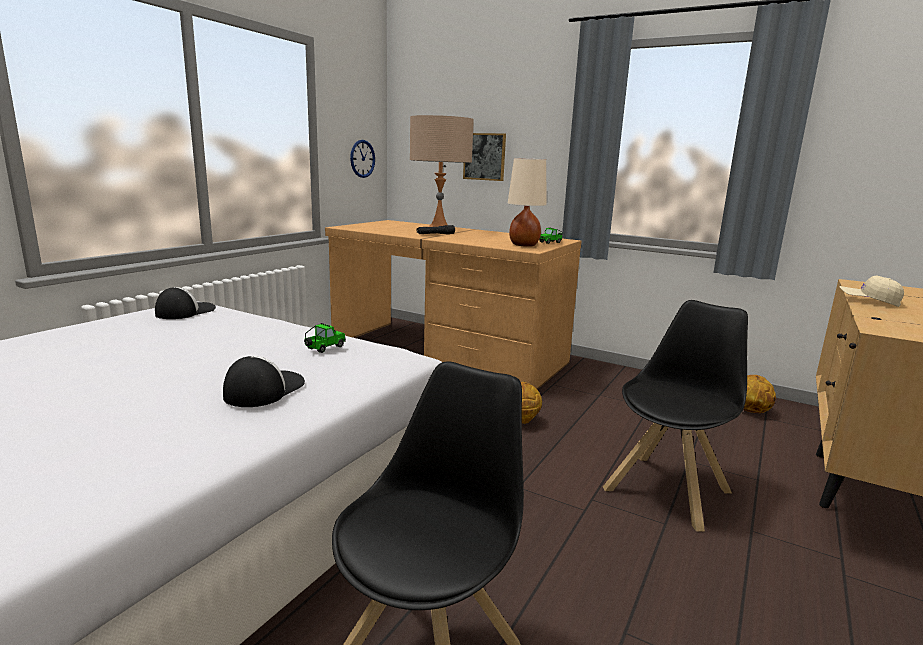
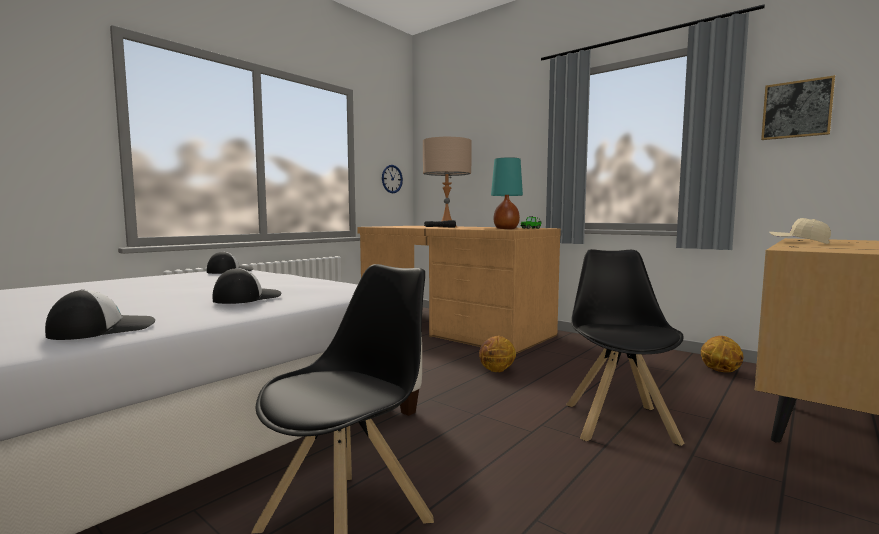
camera: 10 degrees right, 10 degrees down
(120, 479) = (103, 329): none -> cap
(324, 348) = (312, 283): toy car -> none
(484, 156) = (484, 170): picture -> picture (796, 109)
(524, 245) = (506, 229): beige table lamp -> turquoise table lamp
(669, 489) = (618, 421): black chair -> black chair turned 45 degrees counterclockwise

